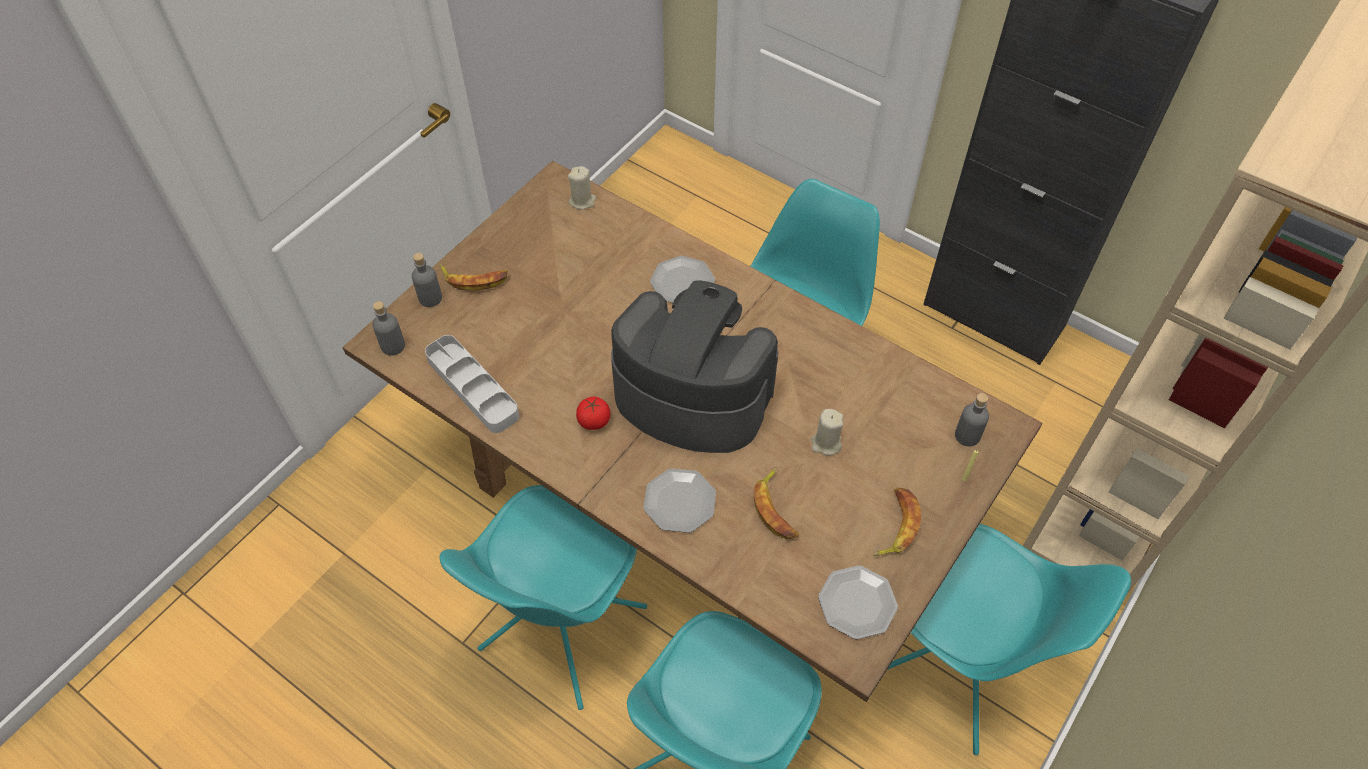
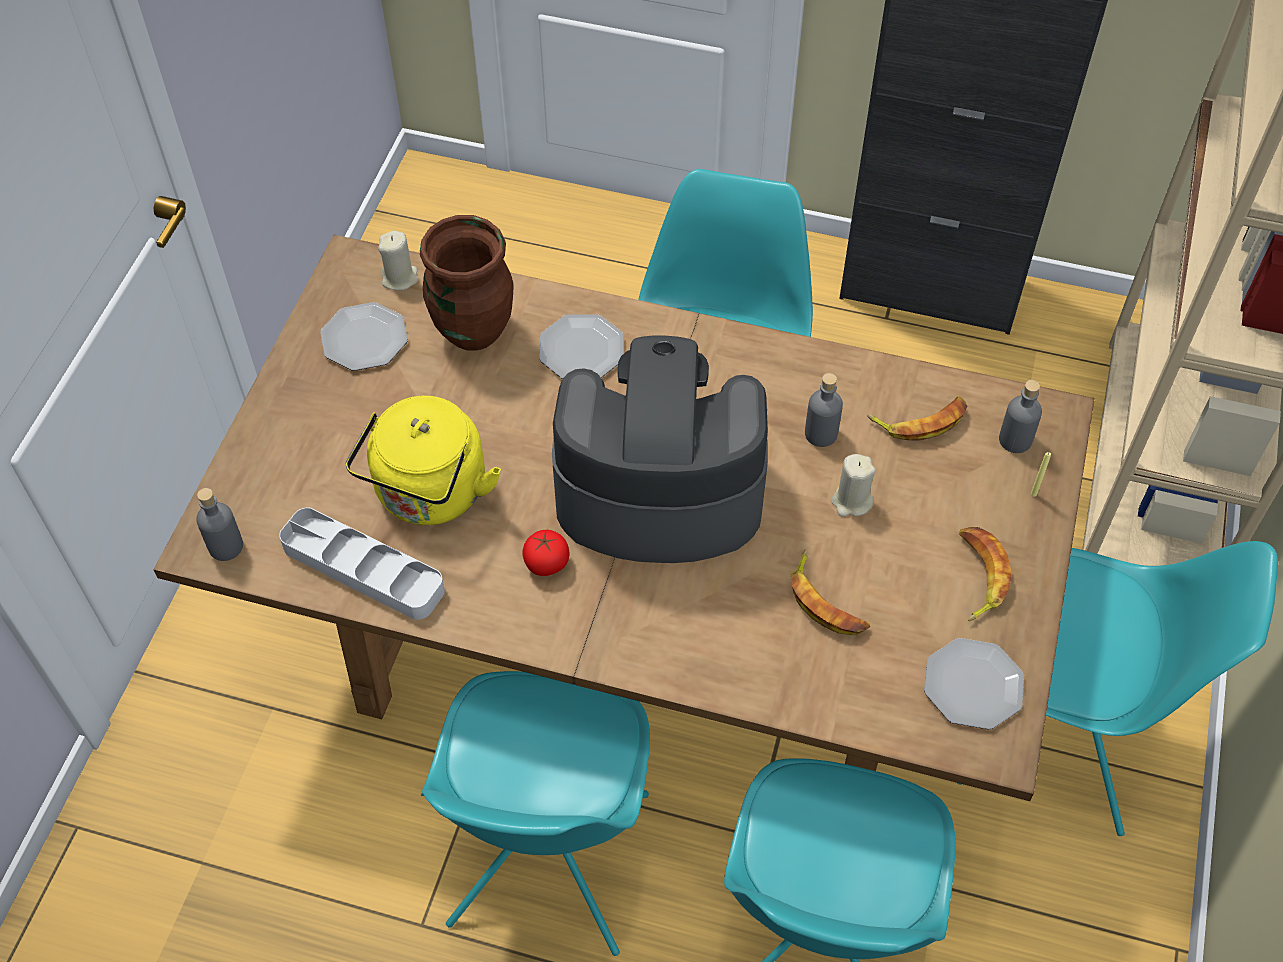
camera: 20 degrees left, 0 degrees up
(430, 298) = (249, 467): grey bottle -> grey bottle (821, 433)
(474, 279) = (299, 424): banana -> banana (920, 421)
(537, 351) = (429, 495): none -> yellow kettle
(615, 249) = (473, 330): none -> brown vase
(680, 501) = (702, 631): plate -> plate (364, 338)

